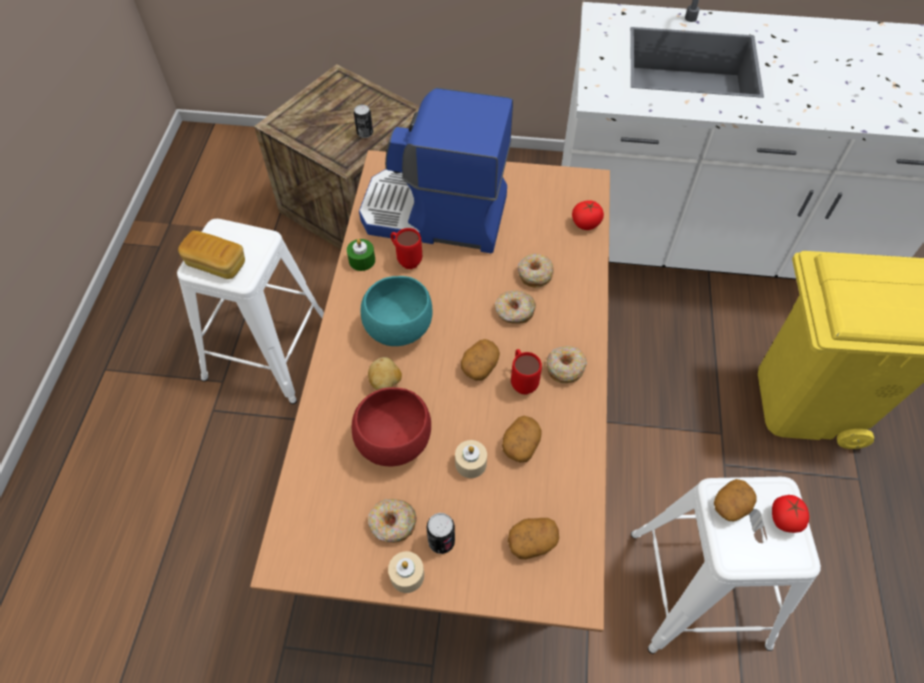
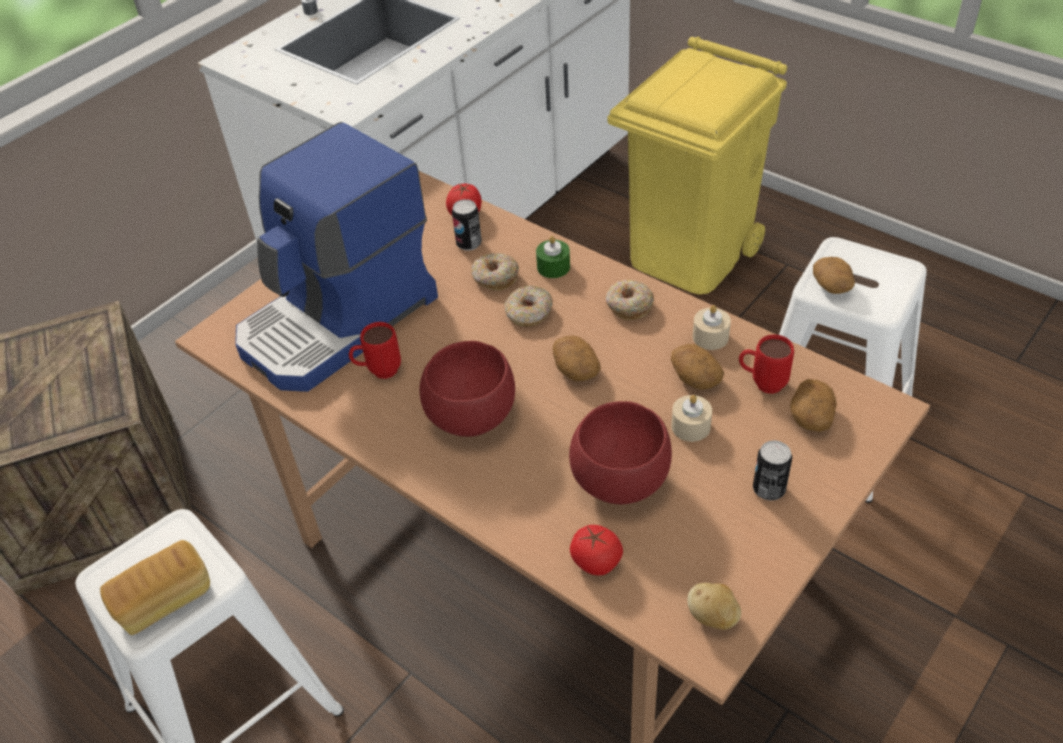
camera: 55 degrees left, 10 degrees down
(362, 260) = (341, 412): green candle -> green candle (553, 267)
(365, 133) = (88, 372): can -> can (469, 243)
(386, 382) = (535, 458): potato -> potato (713, 617)
(392, 524) = (722, 524): donut -> none
(398, 328) = (469, 417): turquoise bowl -> red bowl
(407, 575) = (792, 535): beige candle -> beige candle (710, 337)
(522, 381) = (620, 344): red mug -> red mug (761, 383)
(784, 519) = (864, 260): tomato -> tomato (595, 561)

